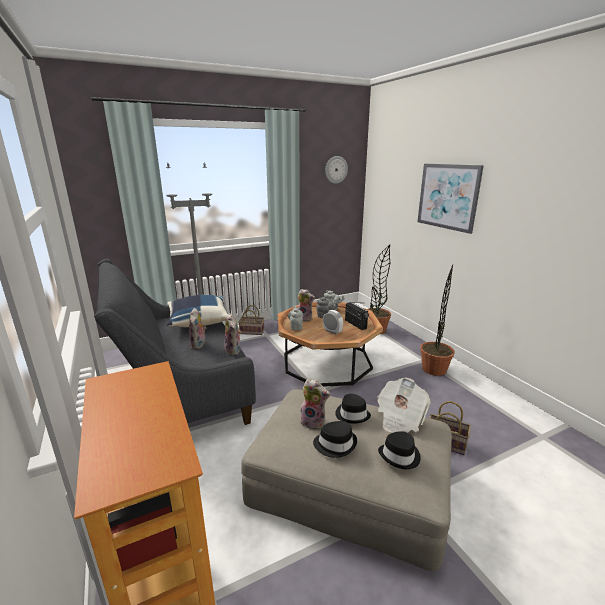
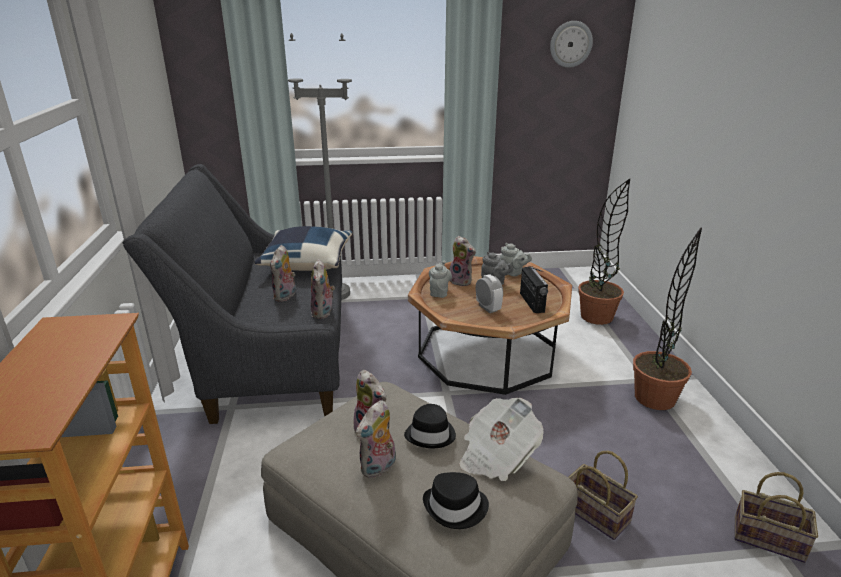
camera: 20 degrees right, 5 degrees up
(252, 331) = (407, 288): basket -> basket (770, 538)
(335, 444) = (378, 468): black hat -> plush toy
(448, 196) = (729, 105): picture -> none

